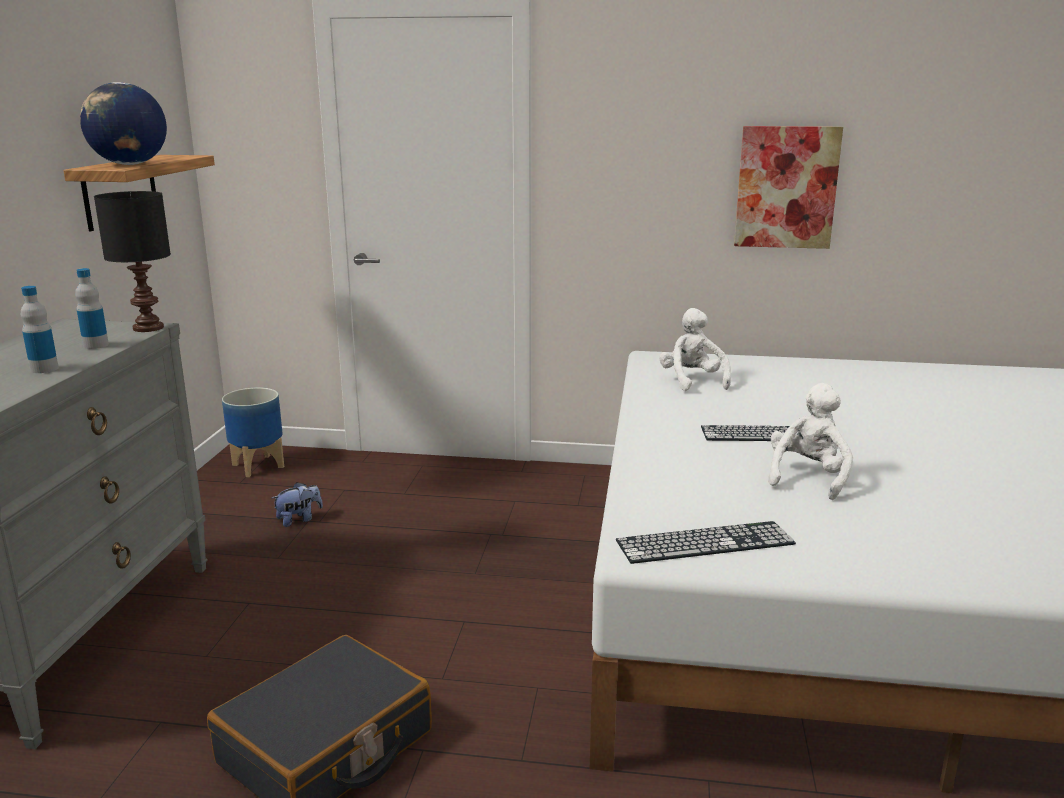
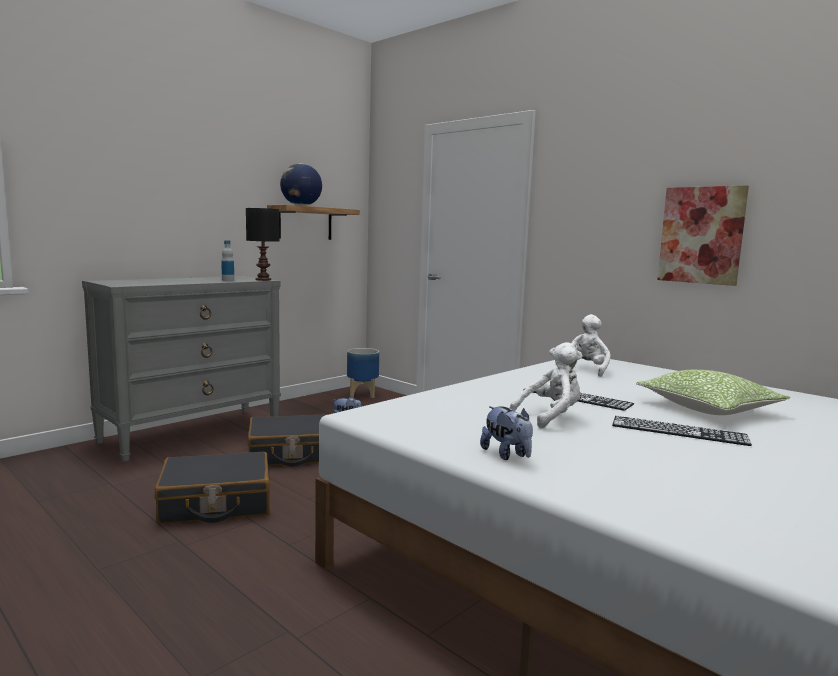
camera: 35 degrees right, 10 degrees down
(44, 369) = (189, 281): bottle -> none
(309, 613) = (292, 454): none -> black suitcase
(705, 542) = (406, 421): keyboard -> keyboard (678, 431)
(882, 555) = (507, 455): none -> plush toy
(889, 412) = (708, 408): none -> pillow

